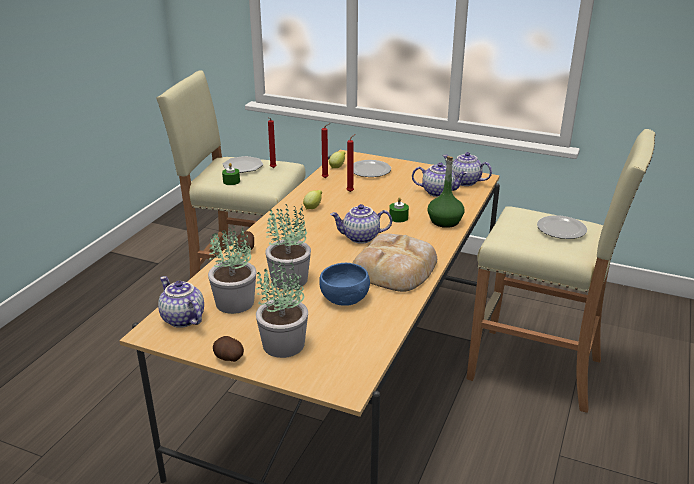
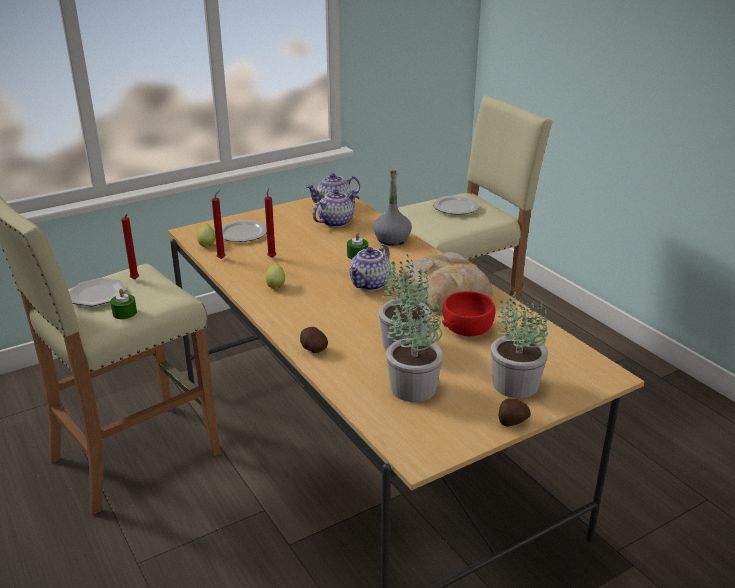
camera: 55 degrees left, 0 degrees up
(182, 319) = (412, 430): teapot -> none
(345, 297) = (467, 328): blue bowl -> red bowl
(445, 221) = (392, 239): green bottle -> grey bottle

